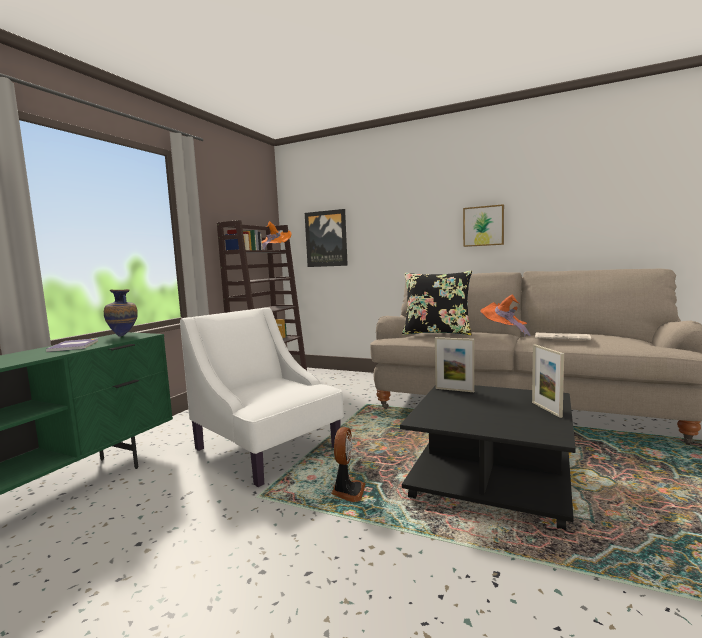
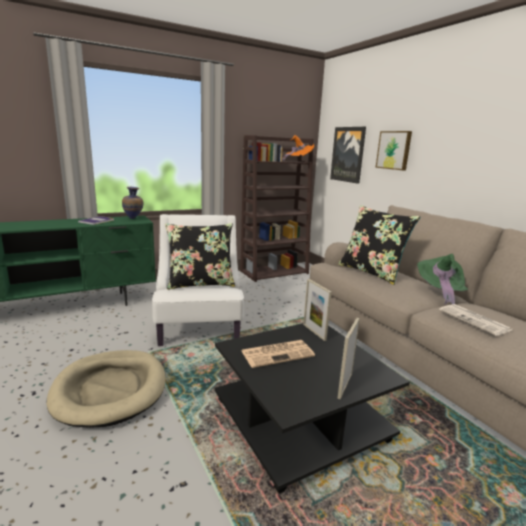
camera: 35 degrees right, 10 degrees up
(278, 551) = (110, 390): none -> beige dog bed
(280, 389) = (200, 284): none -> black pillow
(347, 491) = (195, 375): fan -> none
(464, 411) = (278, 353): none -> newspaper
(483, 226) = (492, 162): picture -> picture (394, 150)
(504, 332) = (439, 292): orange hat -> green hat

